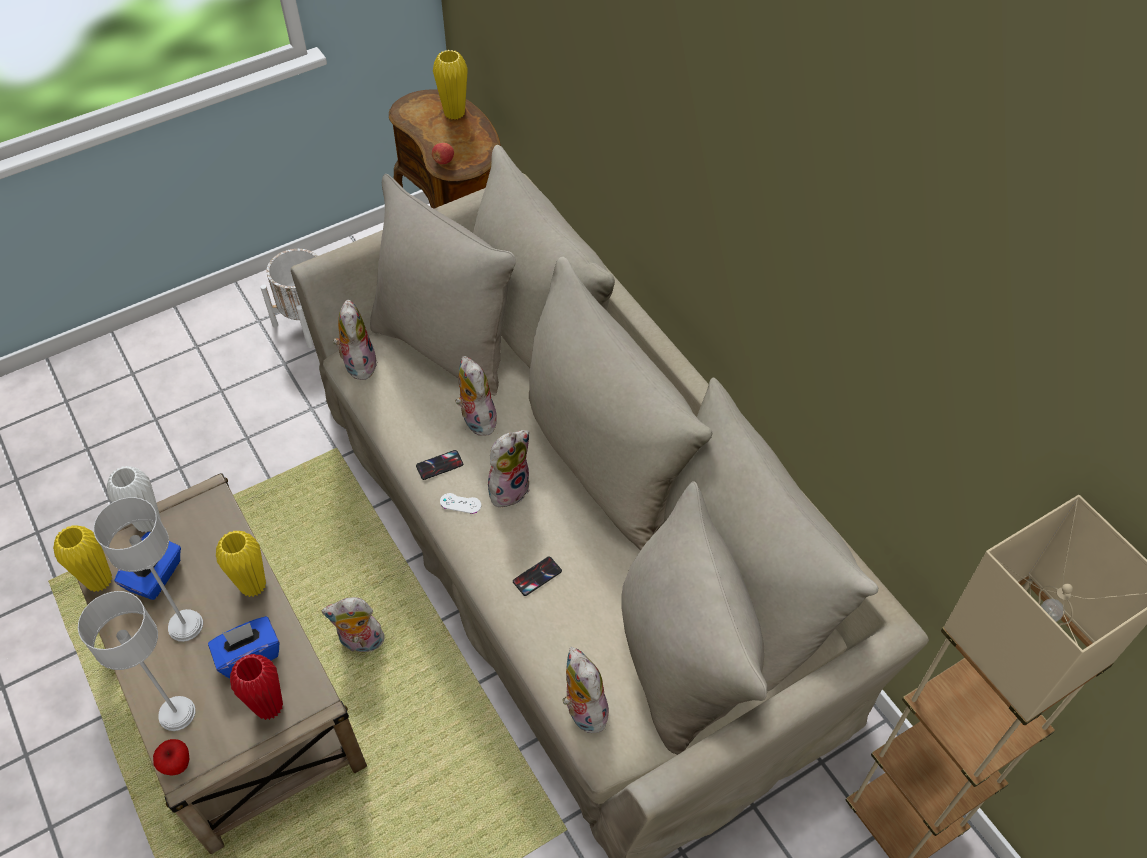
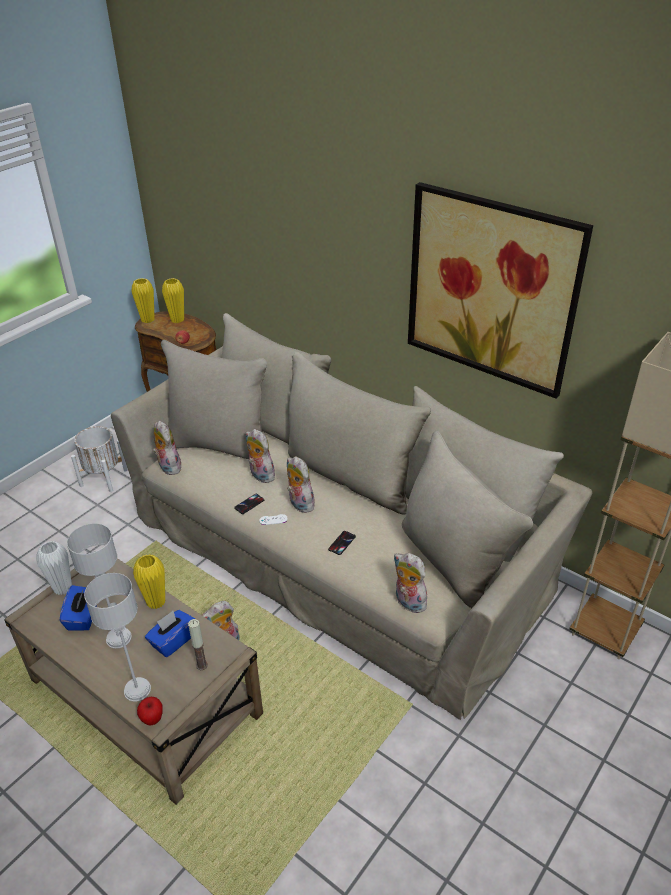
camera: 20 degrees left, 15 degrees down
(99, 580) = (41, 631): yellow vase -> yellow vase (147, 320)
(269, 707) = (201, 665): red vase -> candle
(508, 487) = (299, 504): plush toy -> plush toy turned 60 degrees counterclockwise
(851, 285) = (491, 289): none -> picture

